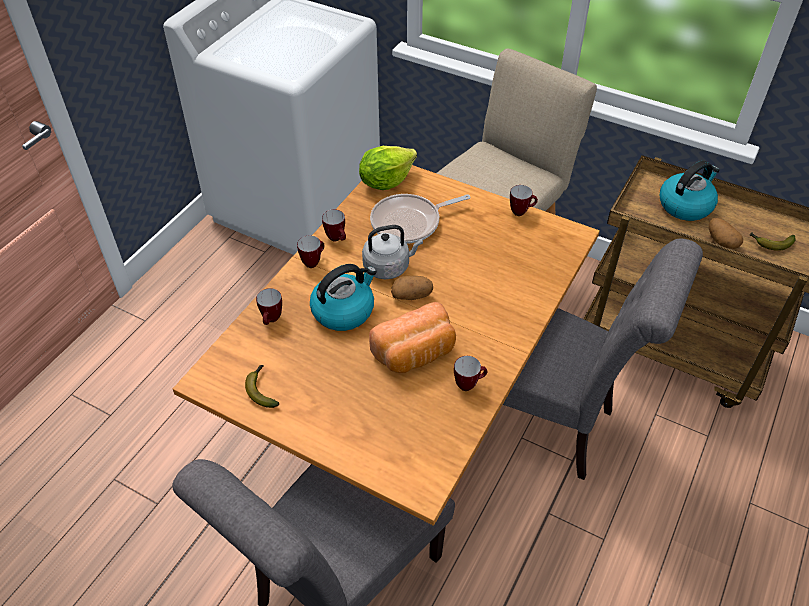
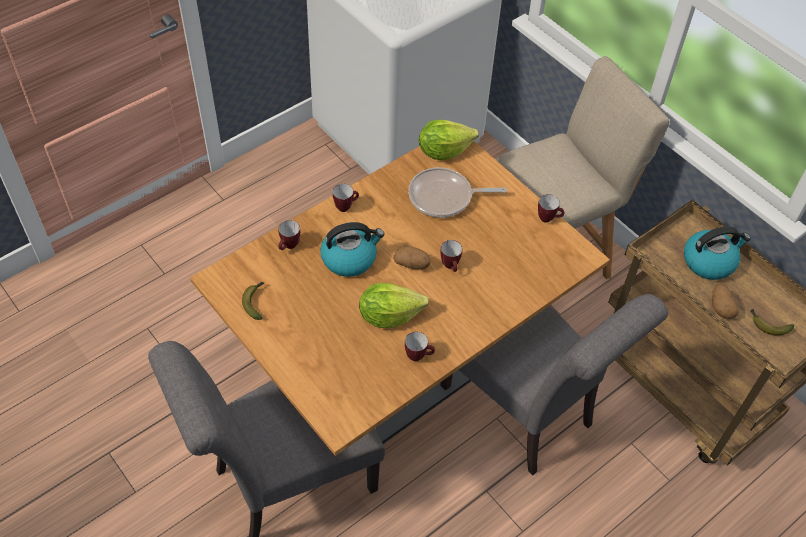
camera: 20 degrees right, 5 degrees up
(337, 239) = (375, 192): mug -> mug (451, 267)
(389, 267) = (406, 232): grey kettle -> none
(415, 354) = (389, 315): bread -> lettuce

